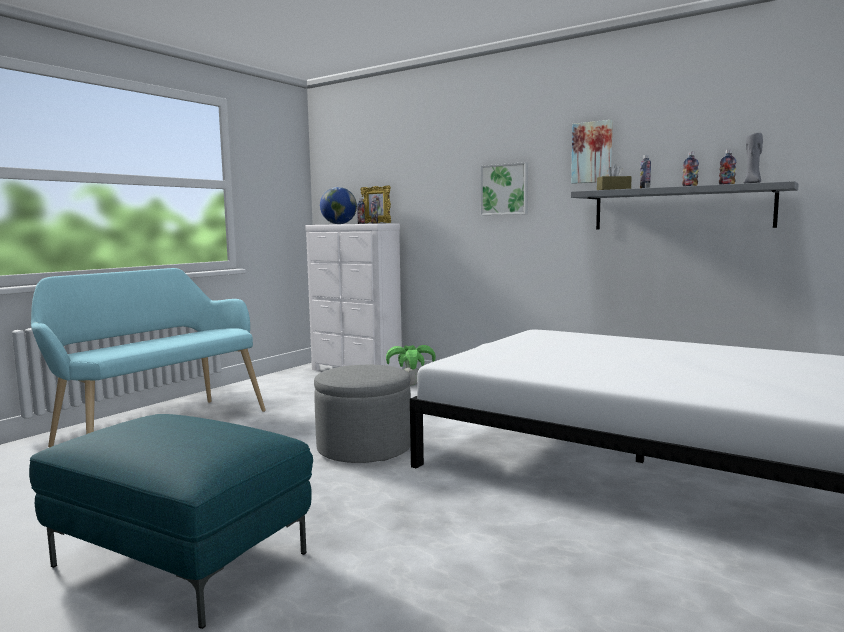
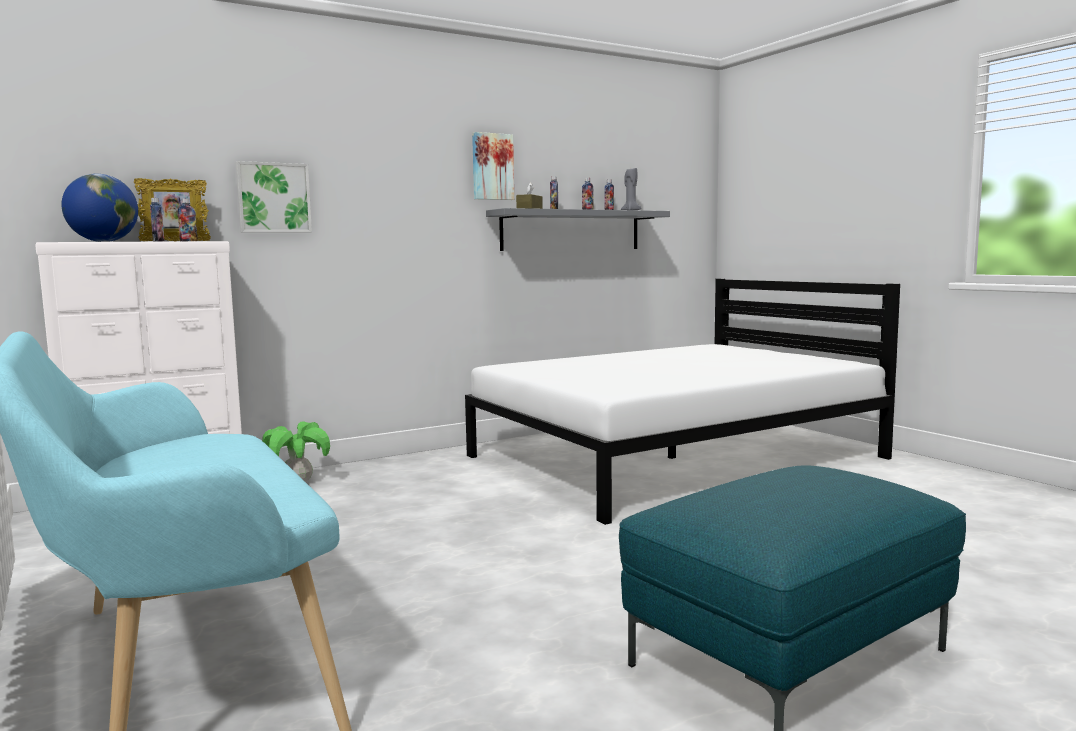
camera: 65 degrees left, 0 degrees up
(364, 448) = (520, 535): grey ottoman -> none
(505, 189) = (392, 200): picture -> picture (273, 198)

